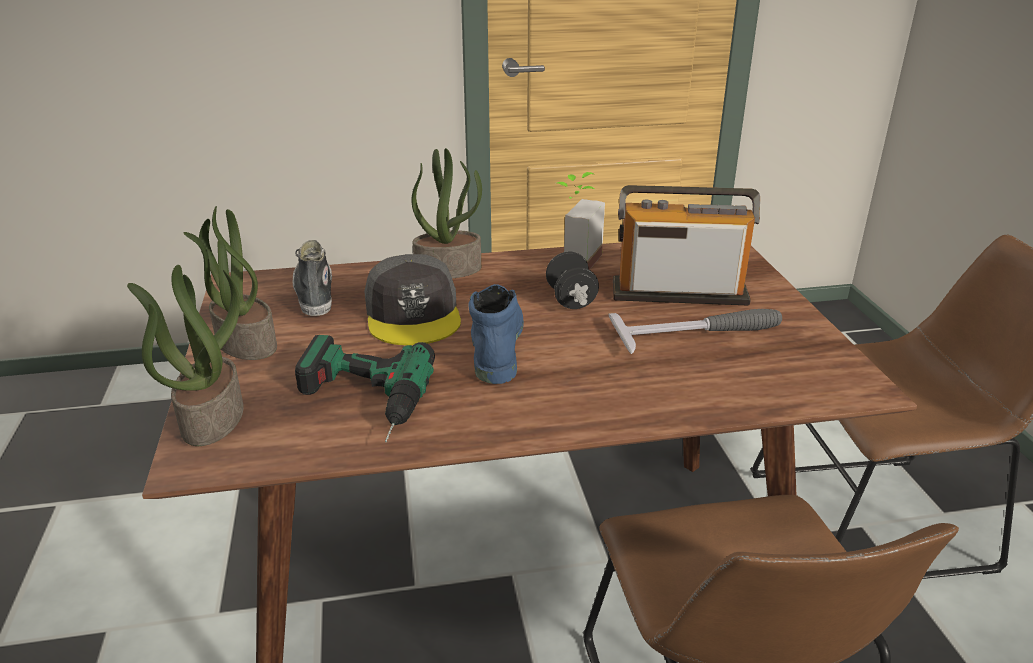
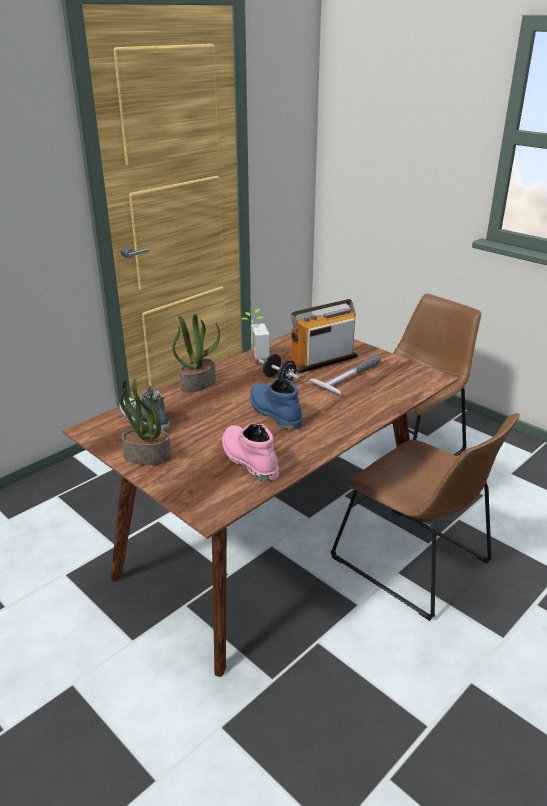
camera: 35 degrees left, 0 degrees up
(211, 417) = (187, 494): potted plant -> none
(358, 402) = (248, 460): power drill -> pink boot
(413, 314) = (214, 412): grey cap -> none

